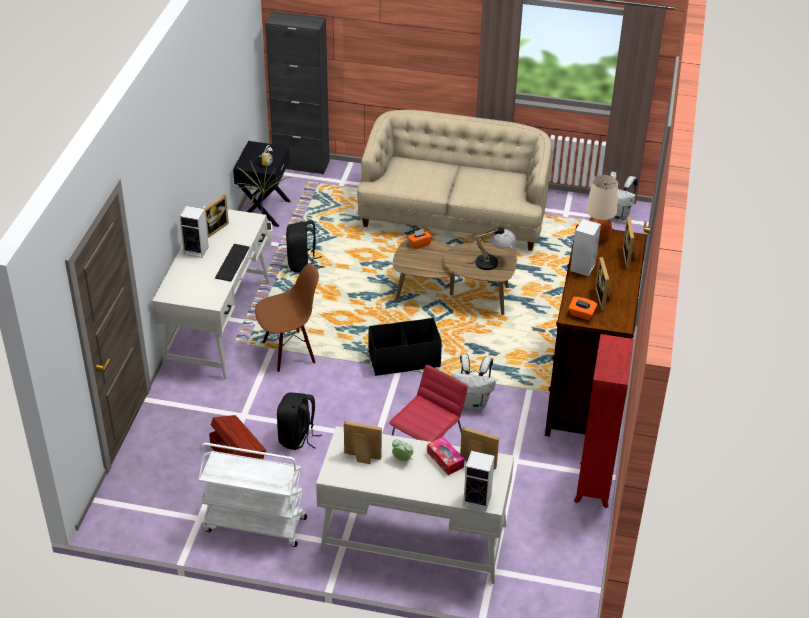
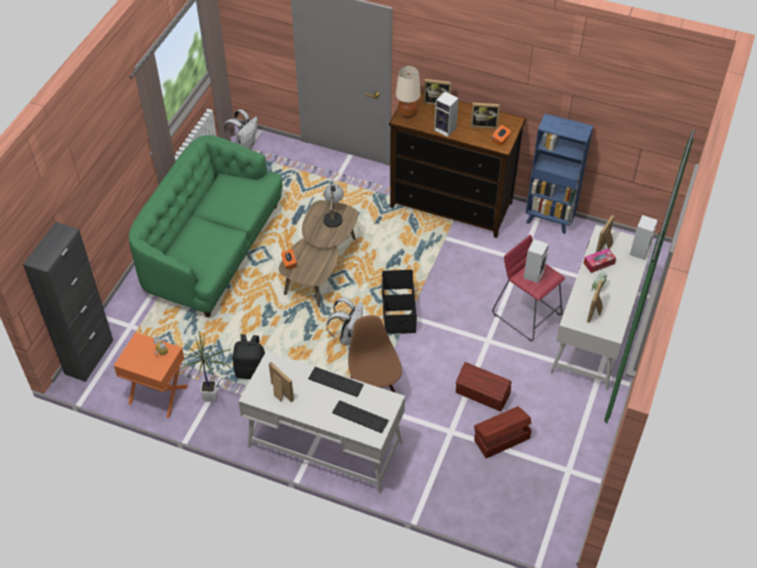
camera: 80 degrees left, 10 degrees up
(189, 282) = (359, 417): none -> keyboard
(197, 250) = (311, 409): speaker -> speaker (533, 274)
(254, 525) = (577, 432): white cart -> none
(263, 210) = (158, 395): black nightstand -> orange nightstand
(297, 438) = (482, 394): black backpack -> brown storage box
(454, 216) = (212, 250): beige sofa -> green sofa
(472, 402) = (455, 274): white backpack -> white backpack (348, 336)
(593, 486) = (549, 220): red bookcase -> blue bookcase

